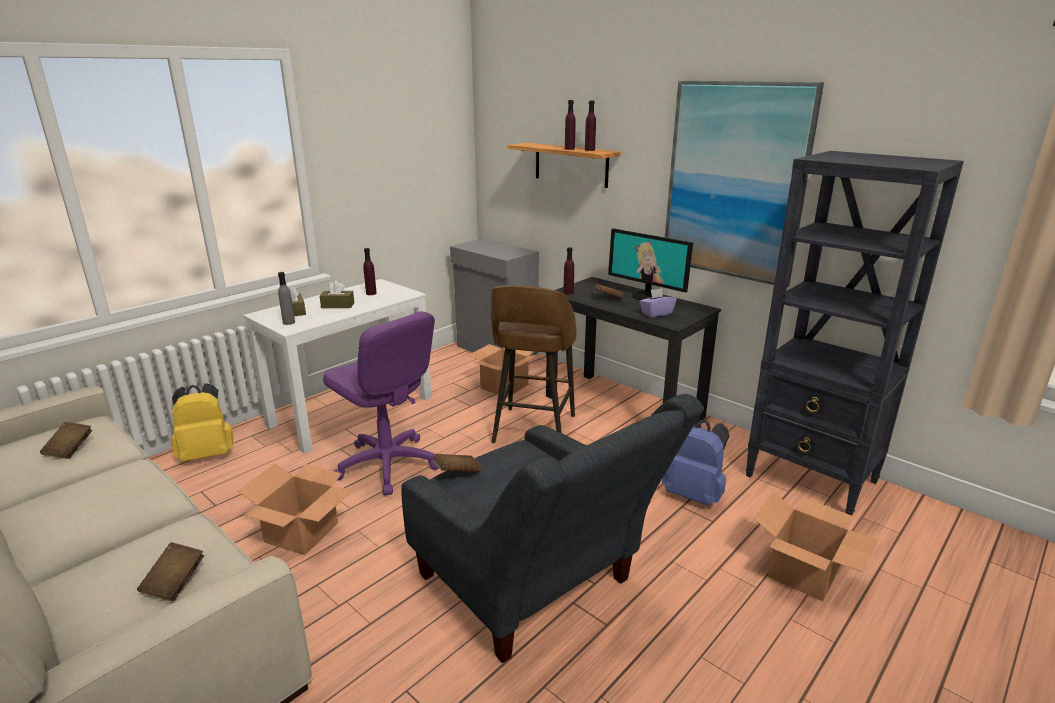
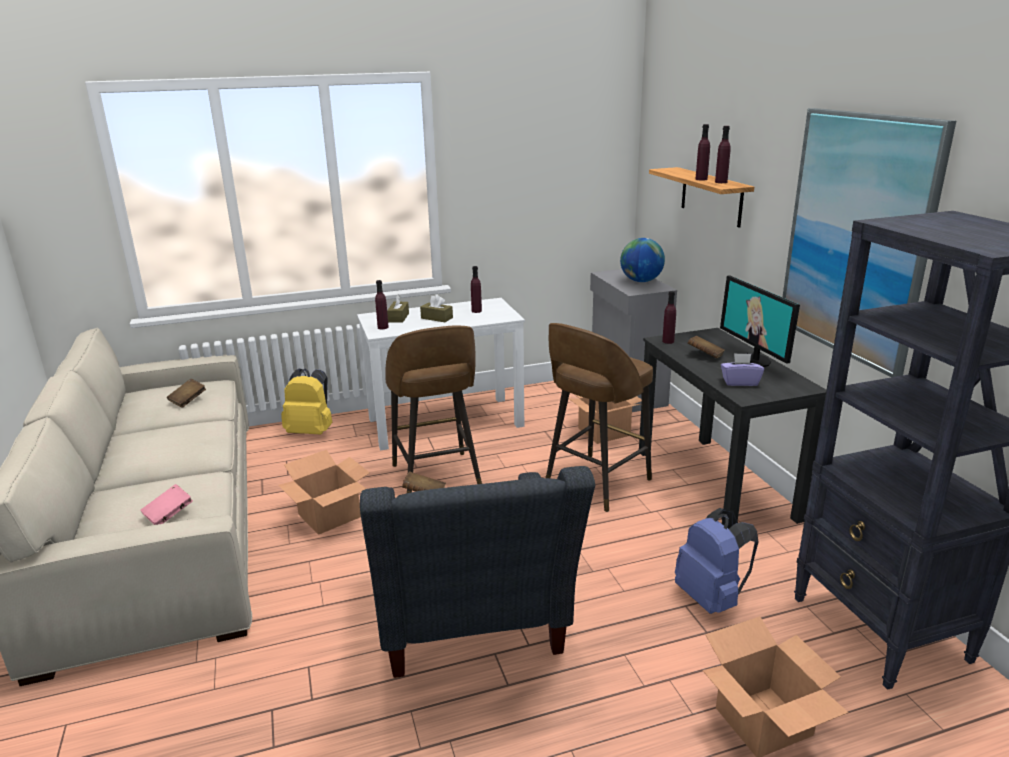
camera: 30 degrees right, 0 degrees up
(175, 582) = (169, 515): brown book -> pink book
(289, 322) = (383, 327): grey bottle -> purple bottle
(387, 465) = (437, 479): purple office chair -> brown stool
(502, 248) = (641, 281): none -> globe

